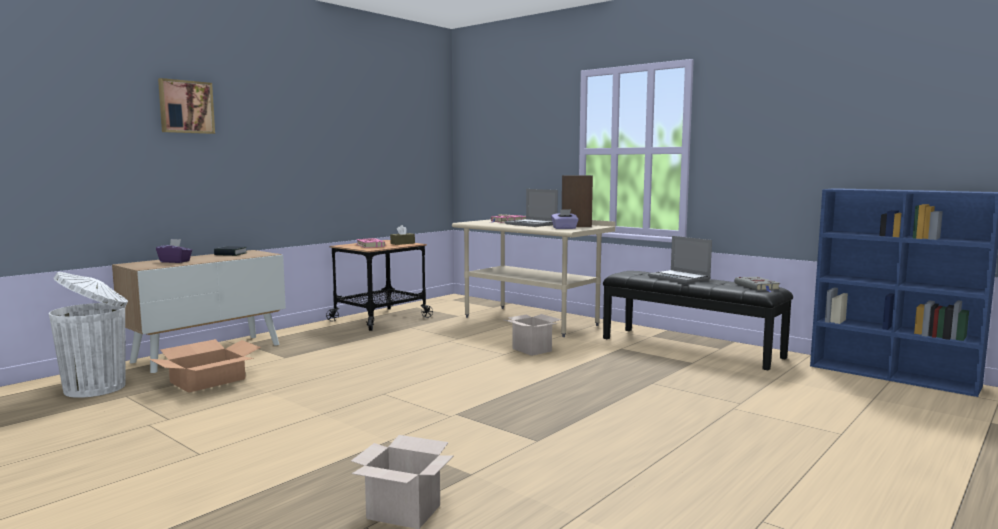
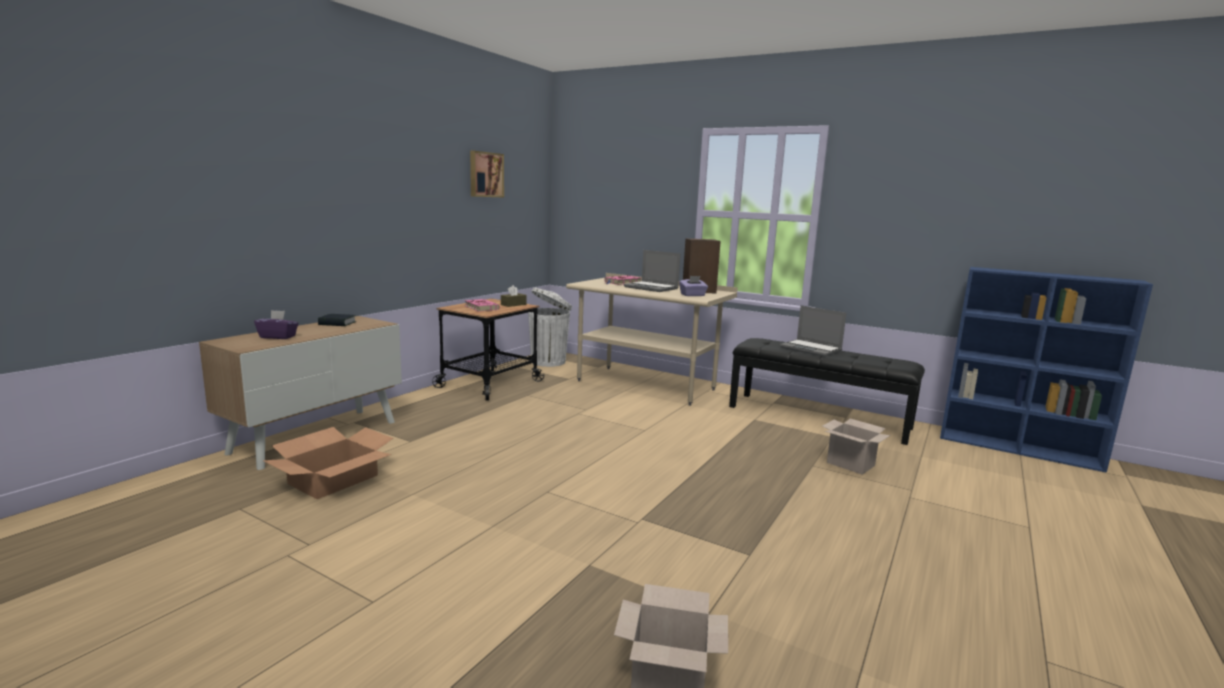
camera: 10 degrees left, 5 degrees up
(97, 388) = (197, 496): white trash can -> white trash can (549, 361)
(186, 107) = (280, 150): picture -> picture (485, 174)
(533, 350) = (670, 424): cardboard box -> cardboard box (852, 464)
(757, 287) = (894, 362): grey book -> none

